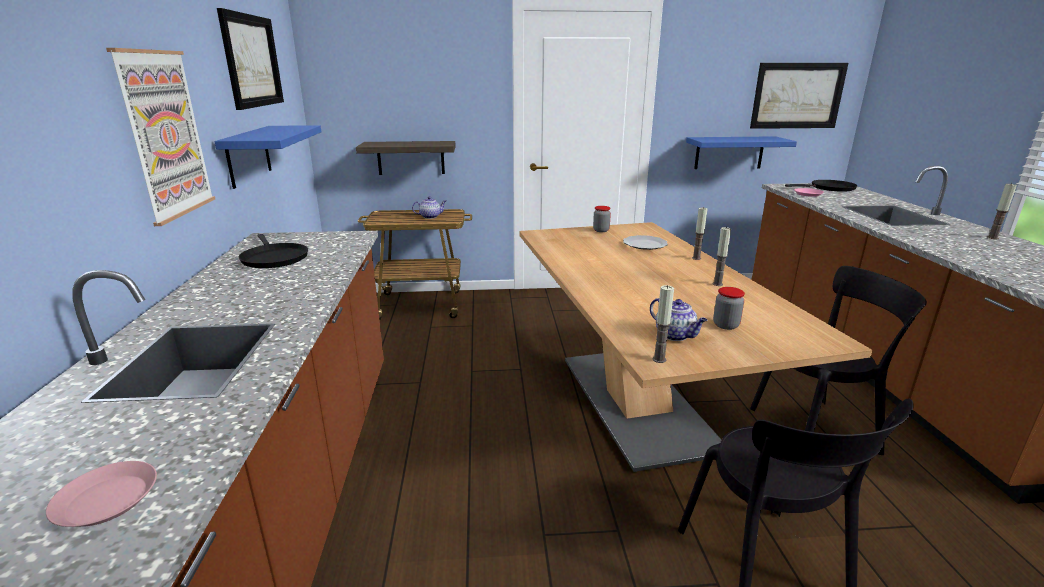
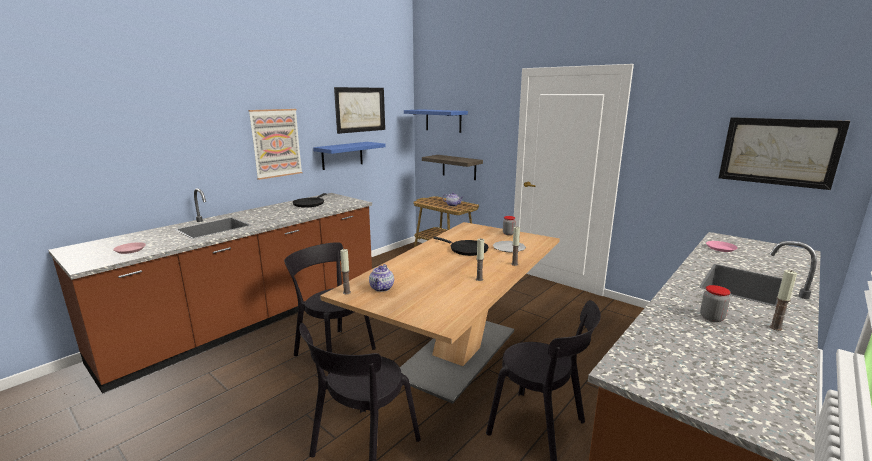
camera: 45 degrees right, 5 degrees down
(502, 488) = (332, 350): none -> black chair
(725, 325) = (417, 295): jar -> jar (711, 318)
(729, 152) = (695, 198): blue shelf -> blue shelf (443, 120)
(830, 188) = (771, 250): black frying pan -> black frying pan (466, 249)

